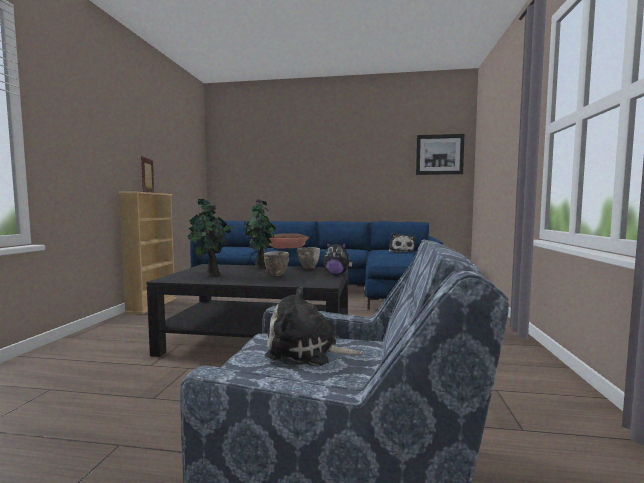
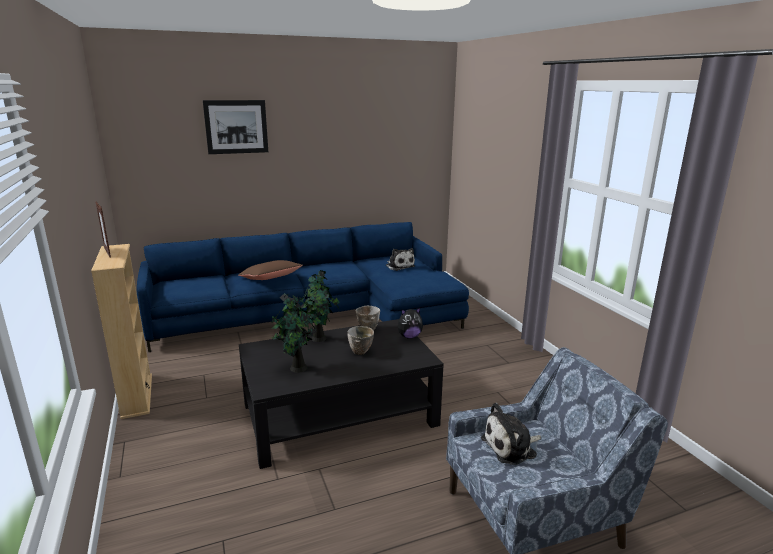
camera: 30 degrees left, 15 degrees up
(439, 154) = (418, 142): picture -> picture (236, 127)

